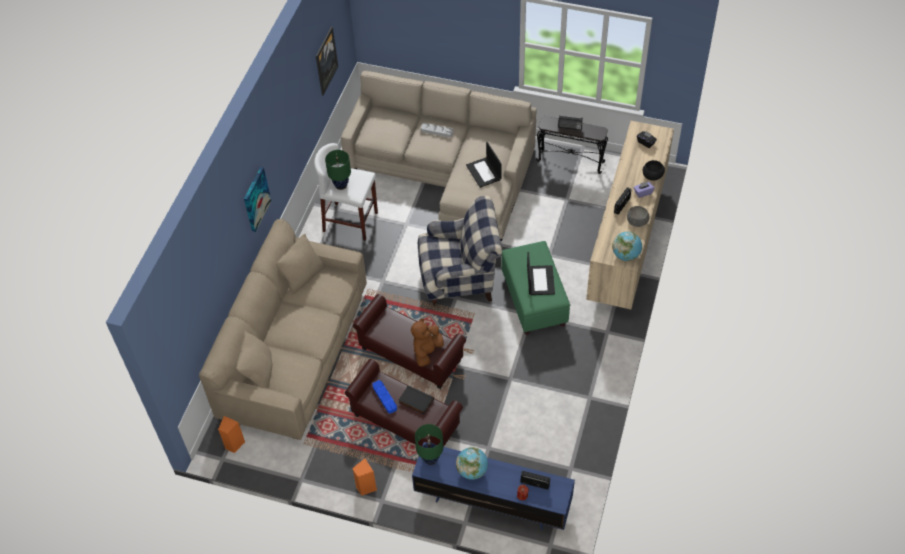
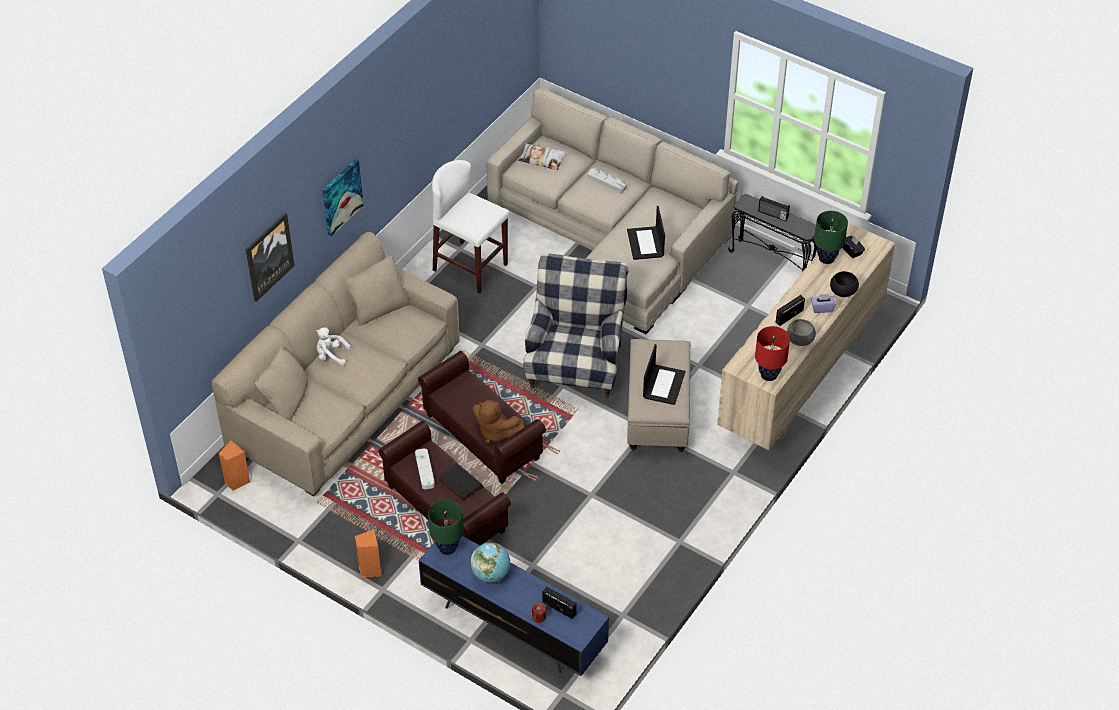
camera: 15 degrees right, 5 degrees down
(280, 325) = (331, 355): none -> white plush toy
(325, 61) = (485, 60): picture -> picture (268, 256)
(341, 185) = (461, 214): green table lamp -> green table lamp (826, 258)
(381, 125) = (542, 159): none -> pillow
(384, 397) = (425, 470): blue tray -> grey tray
(427, 351) = (496, 432): brown plush toy -> brown plush toy turned 105 degrees counterclockwise
(459, 279) = (576, 366): armchair -> armchair turned 90 degrees counterclockwise
(534, 300) = (657, 413): green ottoman -> beige ottoman
(626, 255) = (769, 374): globe -> red table lamp

